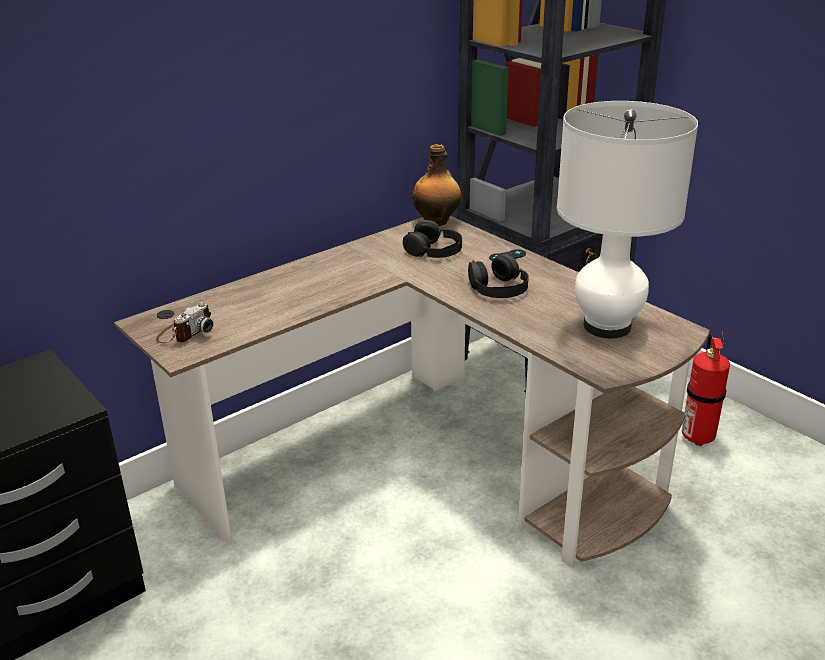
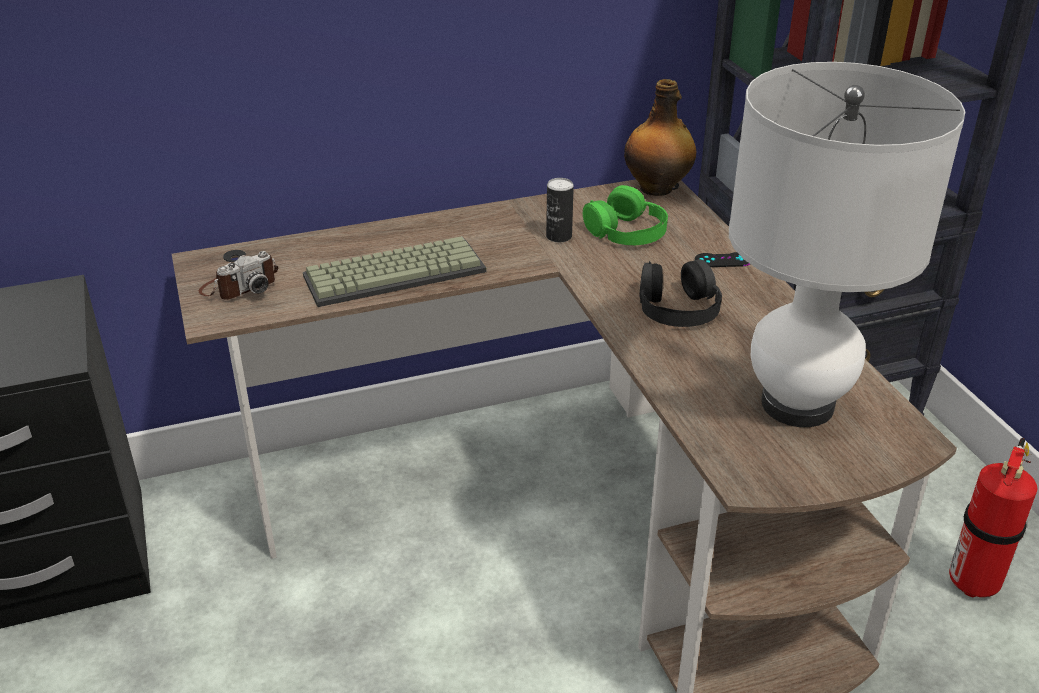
camera: 20 degrees right, 5 degrees up
(294, 302) = (396, 272): none -> keyboard
(391, 261) = (559, 236): none -> can
(434, 250) = (627, 231): black headphones -> green headphones

